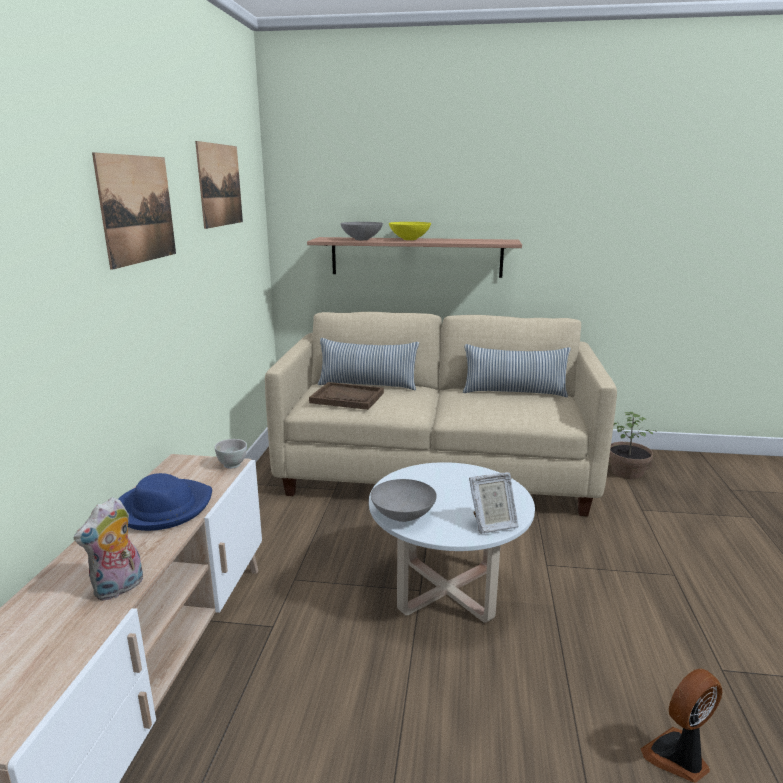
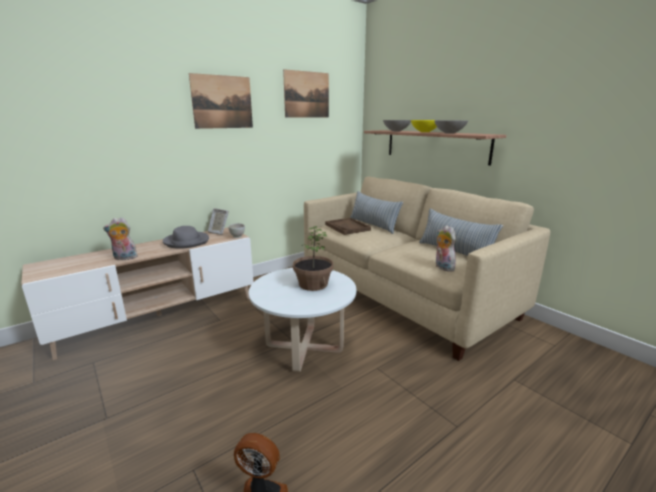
camera: 45 degrees right, 0 degrees up
(163, 508) = (186, 242): blue hat -> grey hat
(403, 517) = (265, 284): grey bowl -> grey bowl (449, 133)
(492, 525) = (292, 305): picture frame -> picture frame (218, 232)
(542, 414) = (442, 267): none -> plush toy
(627, 472) = (551, 353): potted plant -> potted plant (313, 284)

